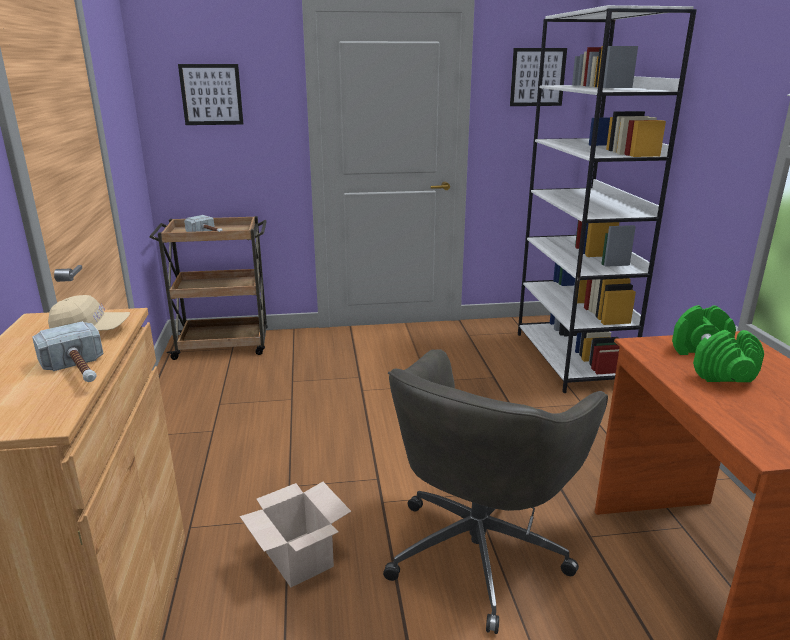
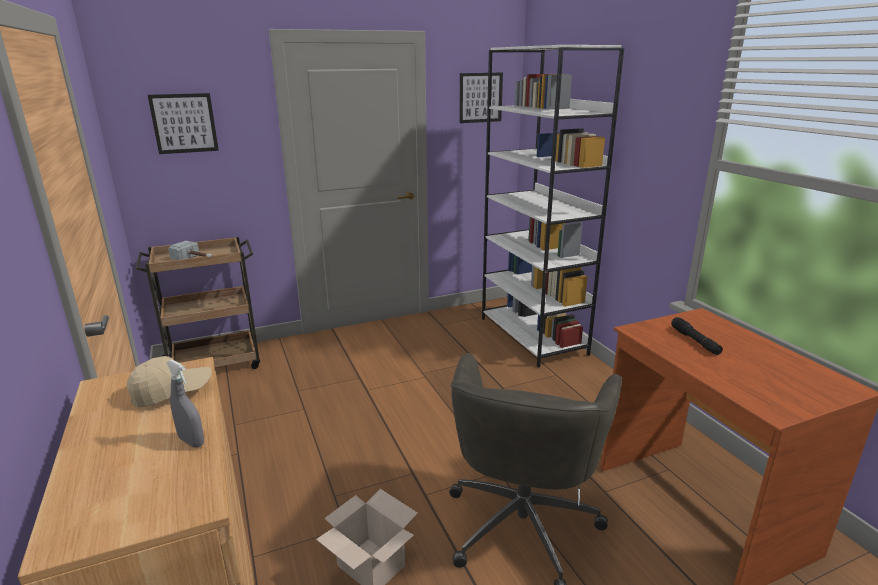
camera: 15 degrees left, 0 degrees up
(79, 372) = (191, 441): hammer -> grey spray bottle
(710, 364) = (695, 341): green dumbbell -> black flashlight

